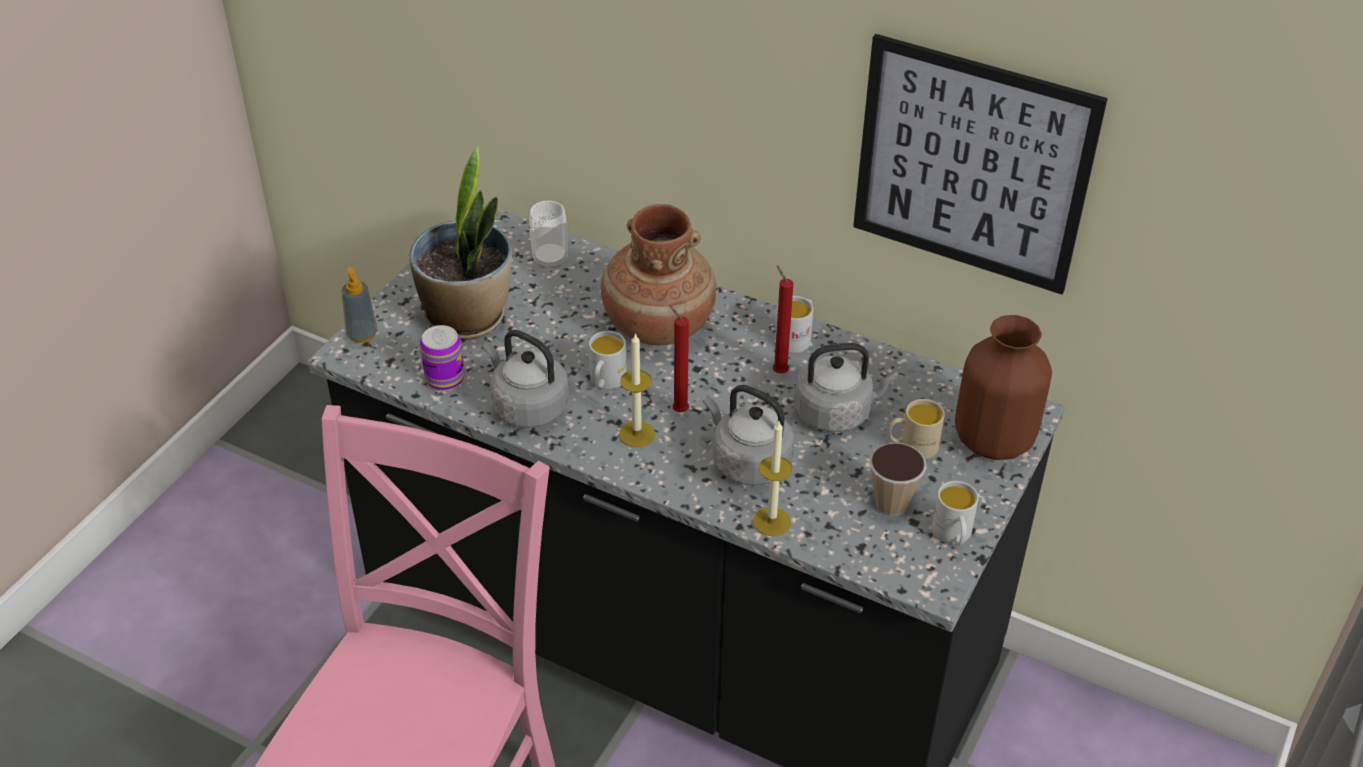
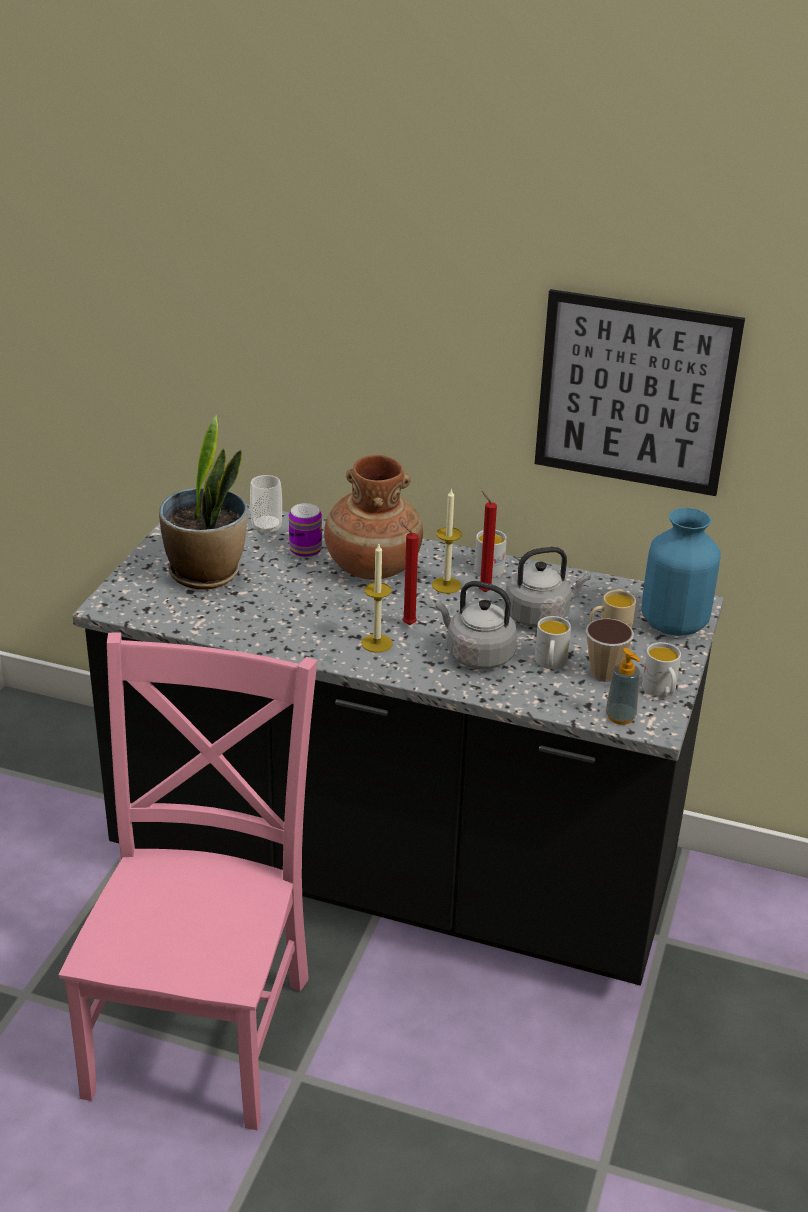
camera: 10 degrees left, 10 degrees down
(362, 334) = (116, 592): soap dispenser -> soap dispenser (620, 717)
(445, 378) = (199, 617): can -> can (305, 550)
(527, 406) = (276, 631): grey kettle -> none
(606, 382) = (339, 609): white mug -> white mug (550, 663)
(771, 521) = (508, 694): candle -> candle (446, 585)
(992, 440) = (672, 624): brown vase -> blue vase

